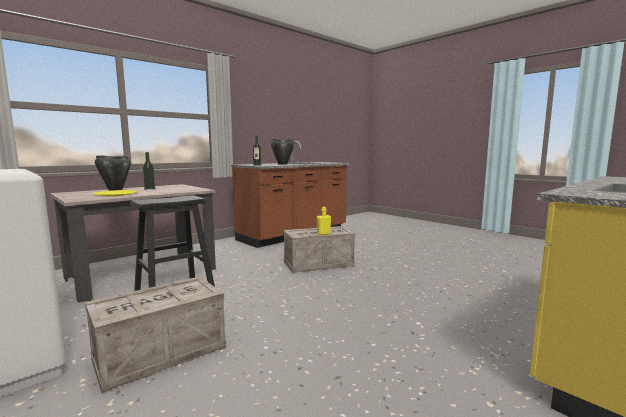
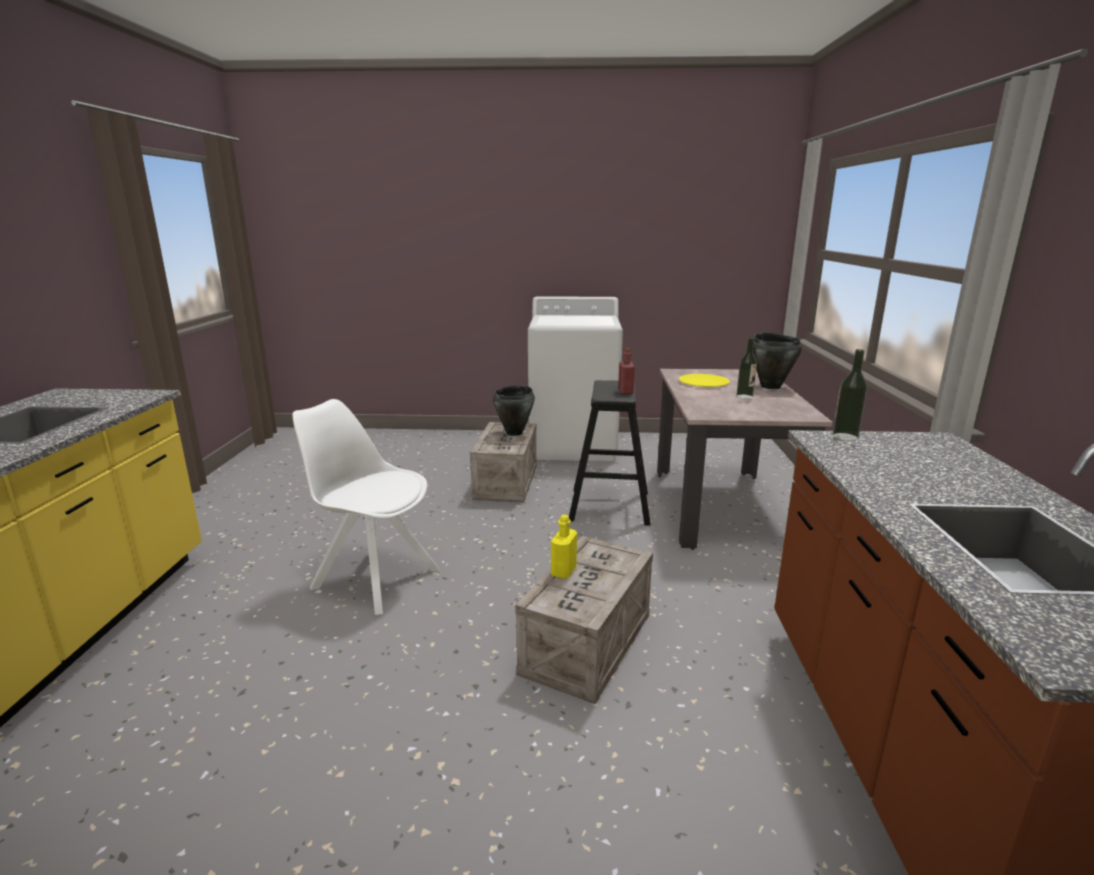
camera: 135 degrees right, 10 degrees up
(170, 197) = (625, 392): none -> red bottle
(282, 164) = (922, 481): black cooking pot -> black cooking pot (515, 433)
(377, 317) = (373, 578): none -> white chair

